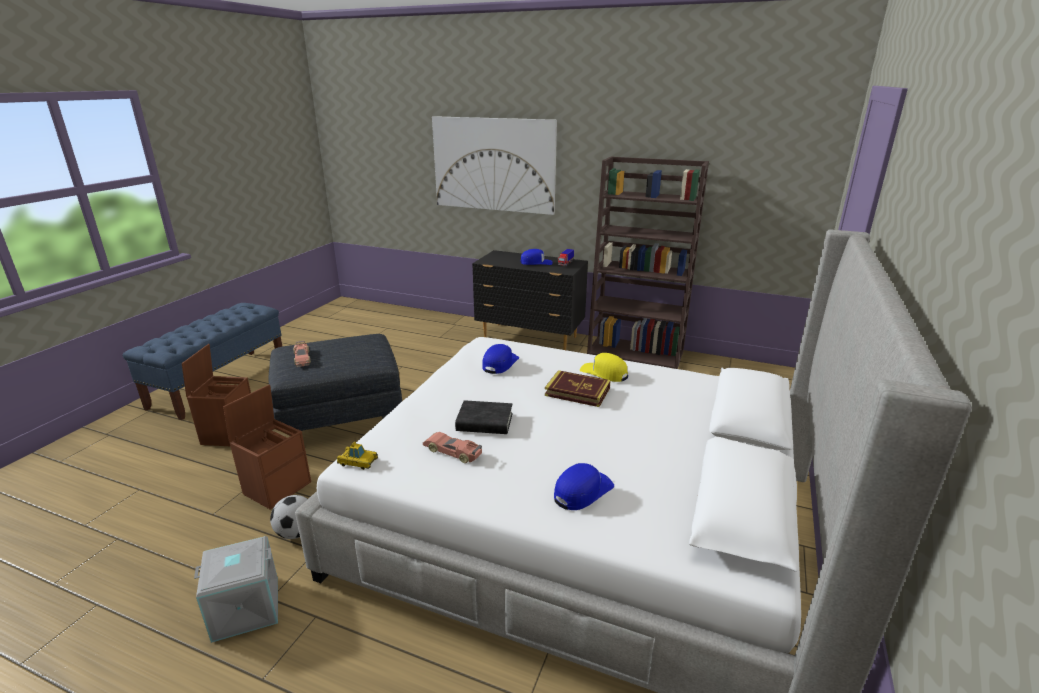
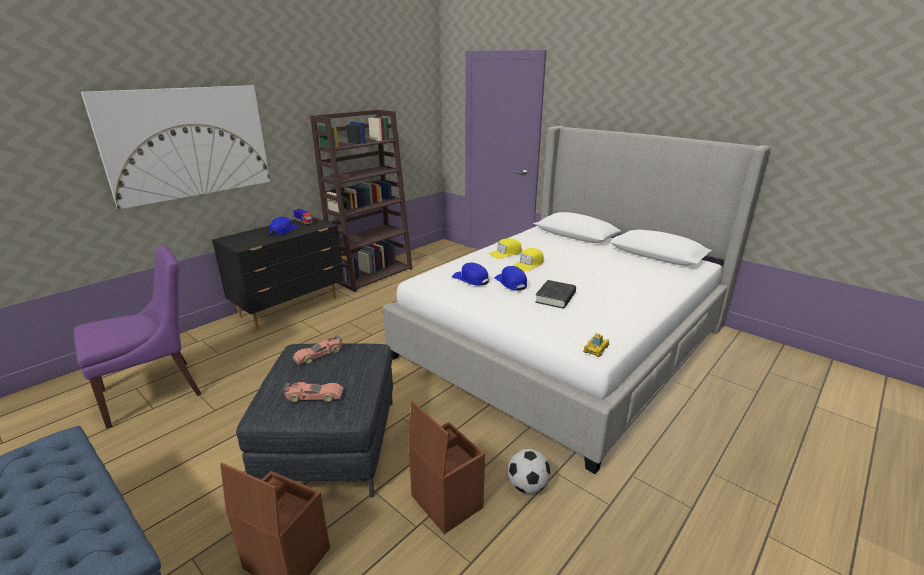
camera: 70 degrees left, 0 degrees up
(245, 610) = (621, 522): grey storage box -> none
(386, 334) = (155, 391): none -> purple chair
(453, 452) = (591, 313): toy car -> toy car (319, 354)
(577, 392) = (528, 264): book -> yellow cap
(582, 491) = (640, 283): blue cap -> blue cap (511, 282)

